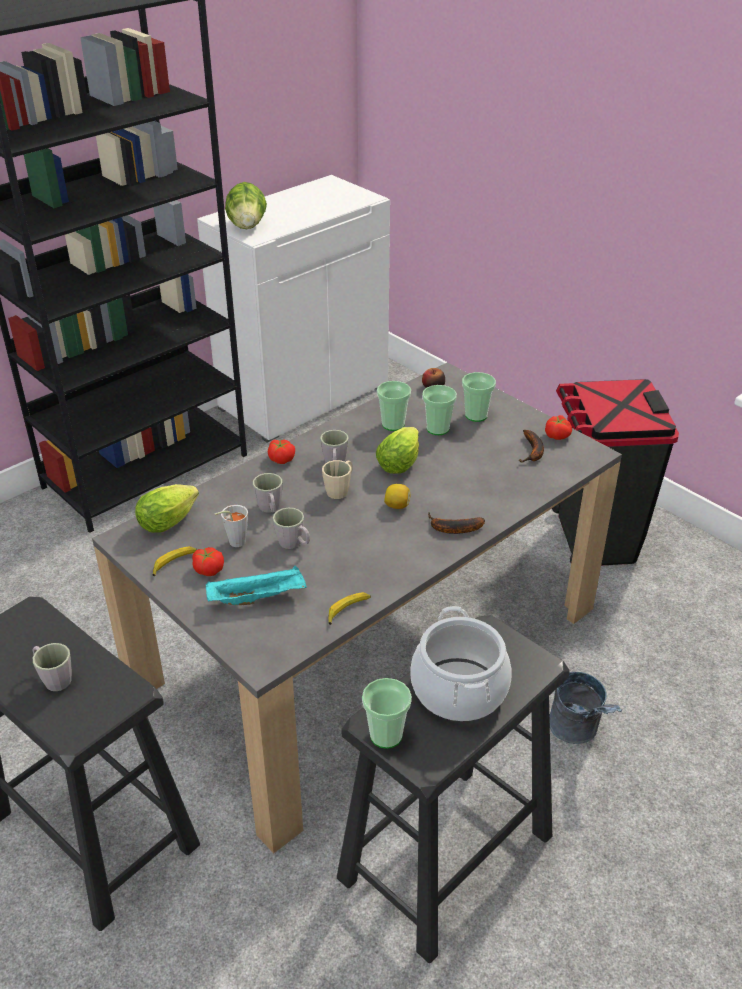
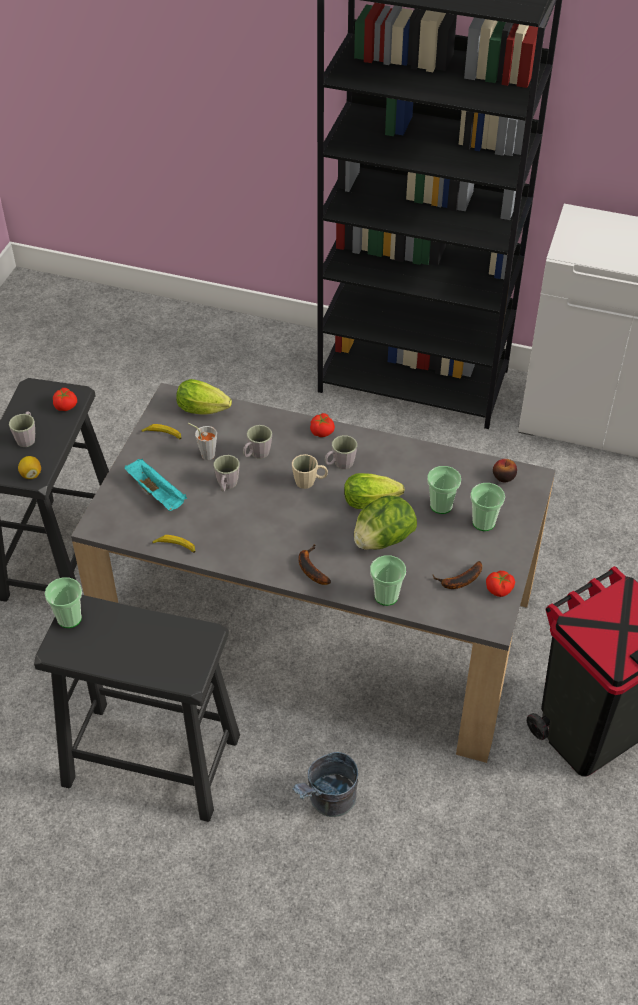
camera: 60 degrees right, 10 degrees up
(209, 569) = (169, 455): tomato -> tomato (66, 405)
(247, 226) = (581, 237): lettuce -> lettuce (383, 540)
(393, 424) = (423, 475): cup -> cup (386, 596)
(397, 506) = (315, 523): lemon -> lemon (31, 474)
(458, 690) = (134, 641): cooking pot -> none

